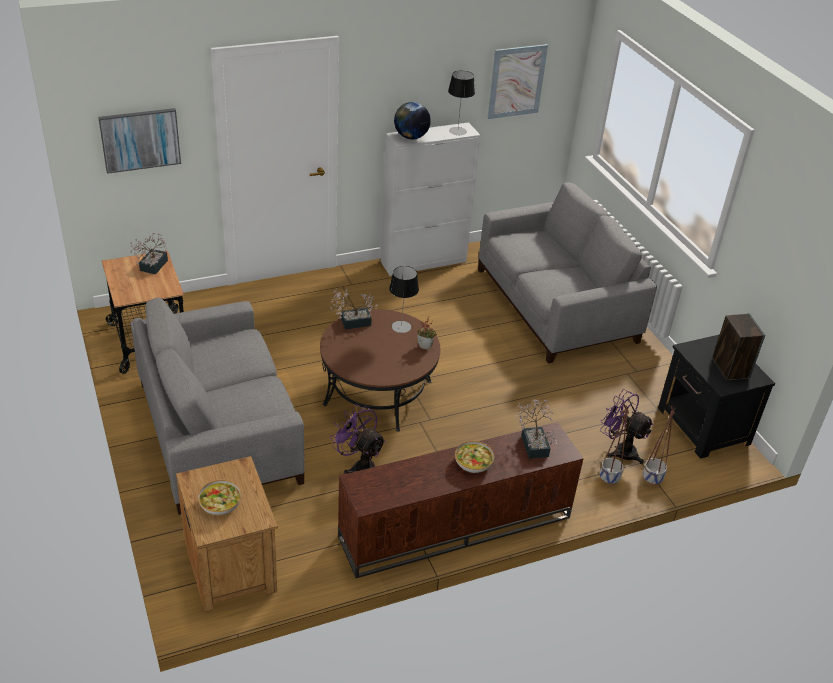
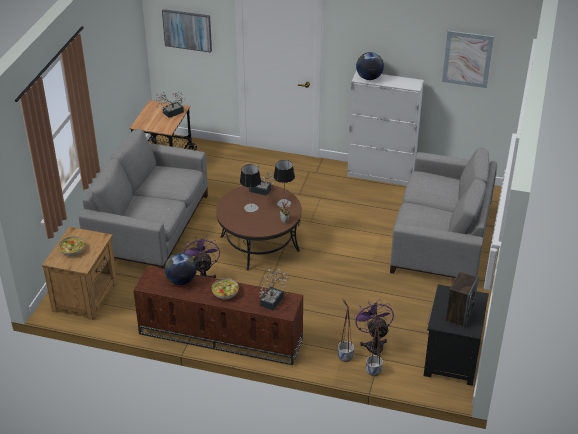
camera: 40 degrees right, 0 degrees up
(404, 474) = (181, 280): none -> globe
(457, 131) = (407, 83): table lamp -> table lamp (251, 208)

